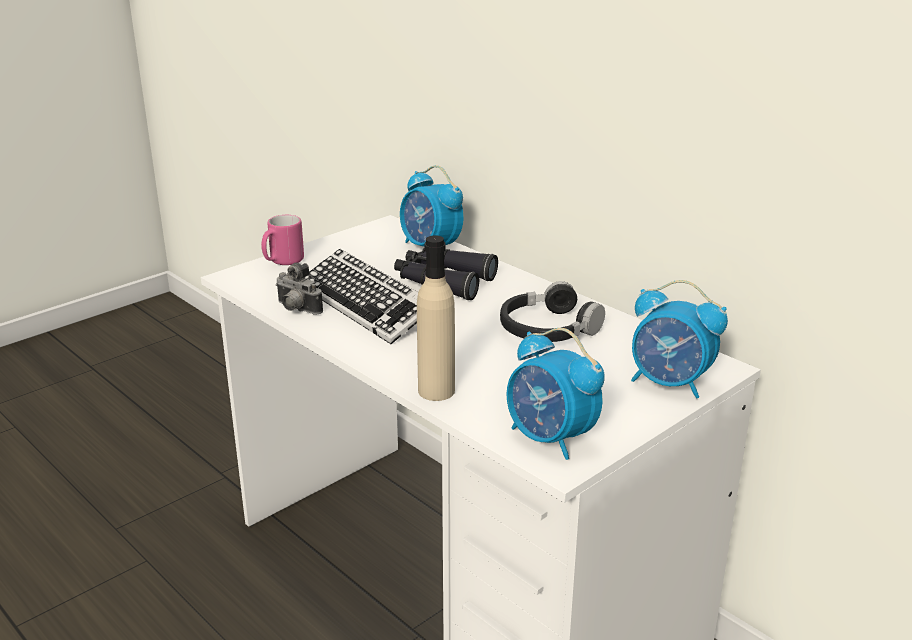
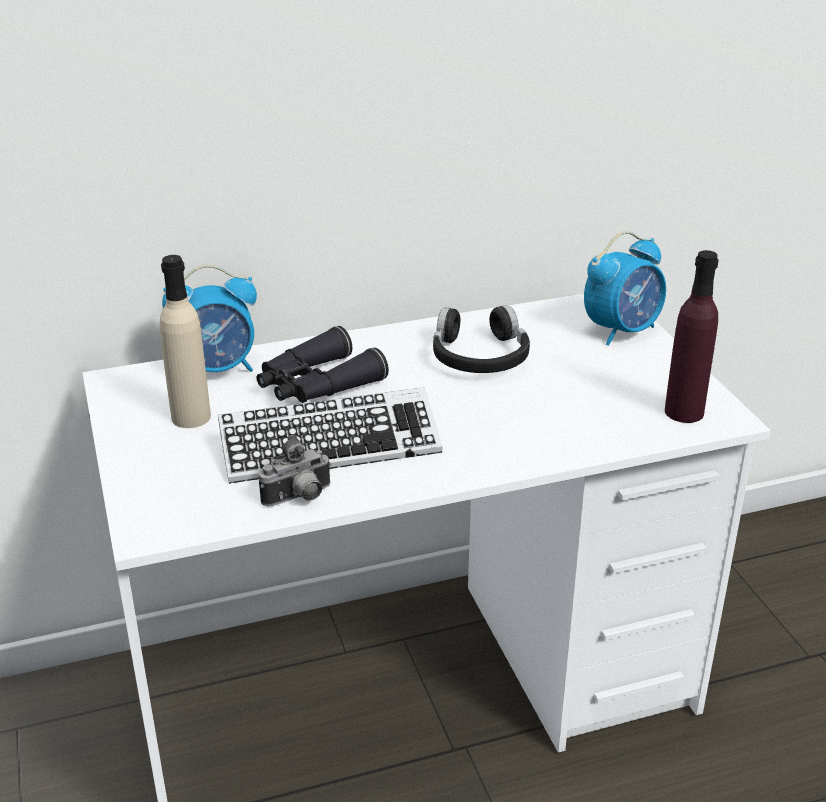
camera: 65 degrees left, 5 degrees up
(282, 262) = (143, 482): pink mug -> none
(436, 391) = (562, 449): beige bottle -> beige bottle (191, 417)
(550, 439) = (684, 412): alarm clock -> purple bottle

